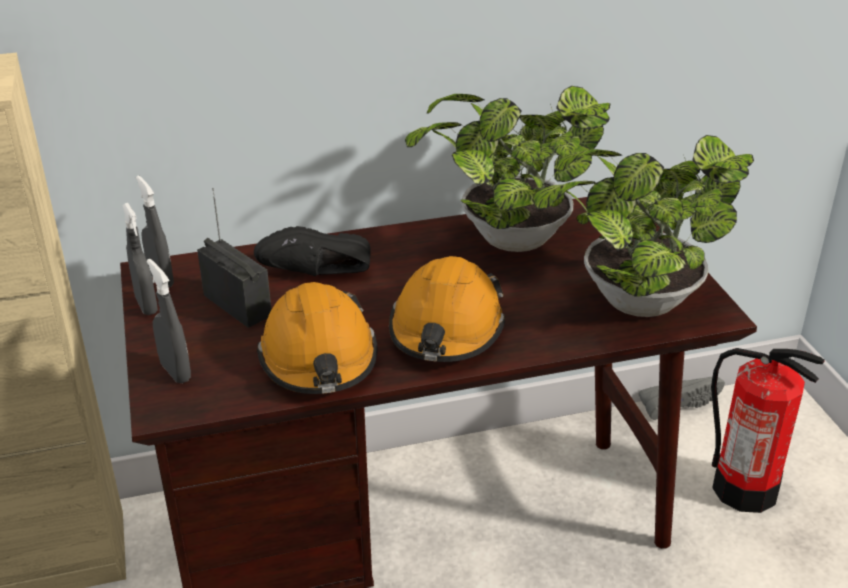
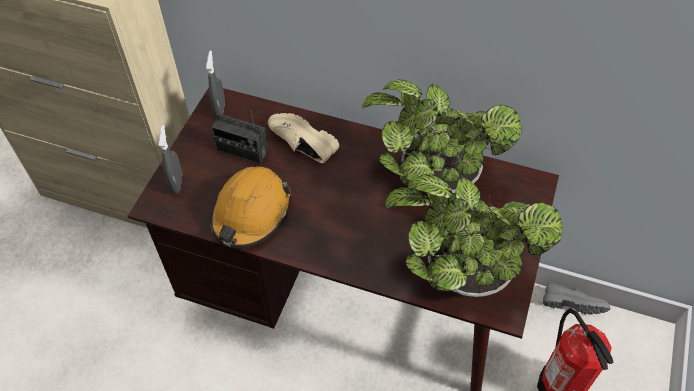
camera: 35 degrees right, 20 degrees up
(146, 306) = (198, 126): grey spray bottle -> none
(237, 305) = (242, 150): radio -> radio turned 120 degrees clockwise
(317, 275) = (301, 149): black shoe -> beige shoe
(446, 330) = (334, 231): orange hard hat -> none

